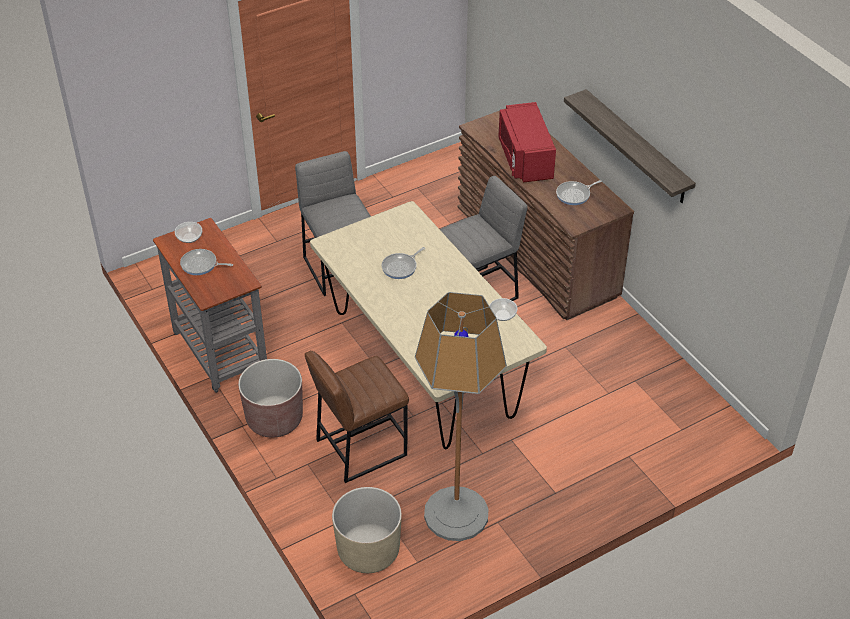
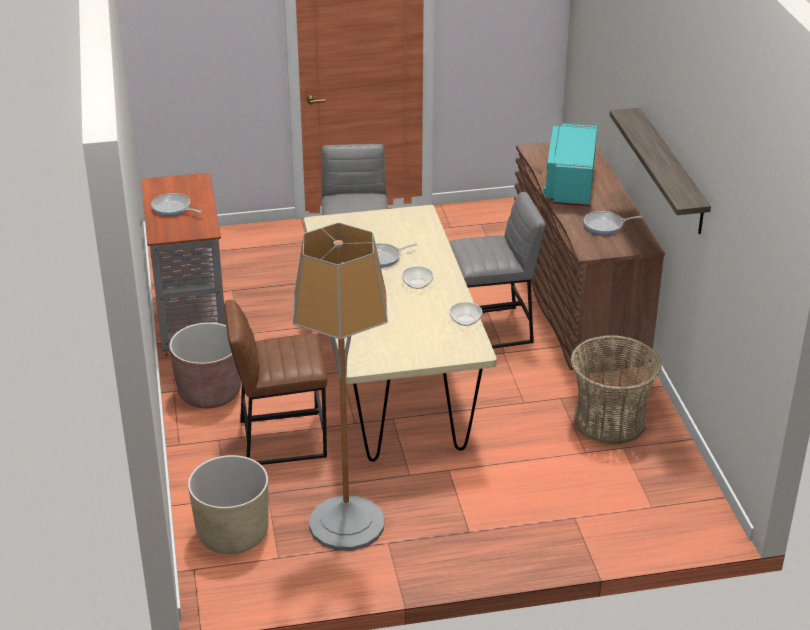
camera: 20 degrees right, 10 degrees down
(189, 238) = (176, 184): bowl -> bowl (417, 284)
(525, 158) = (570, 185): red microwave -> turquoise microwave
(613, 358) = (609, 421): none -> basket

